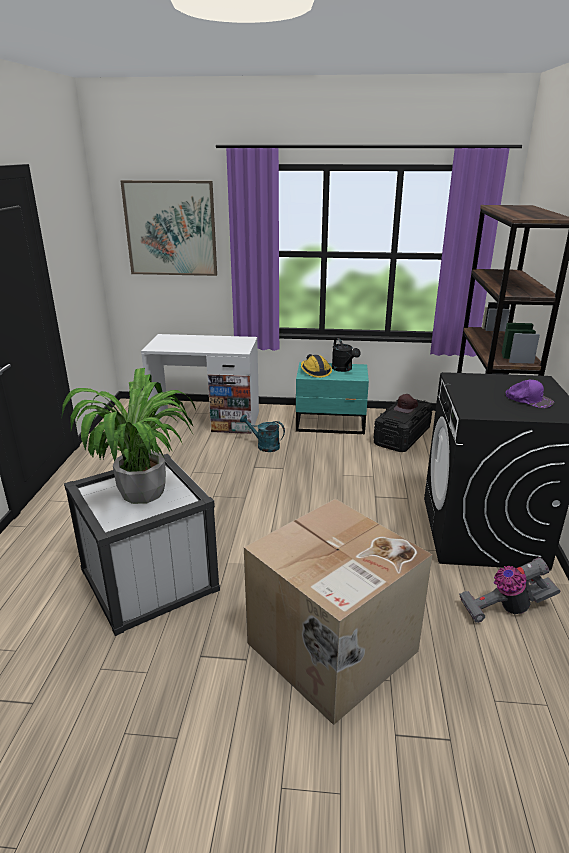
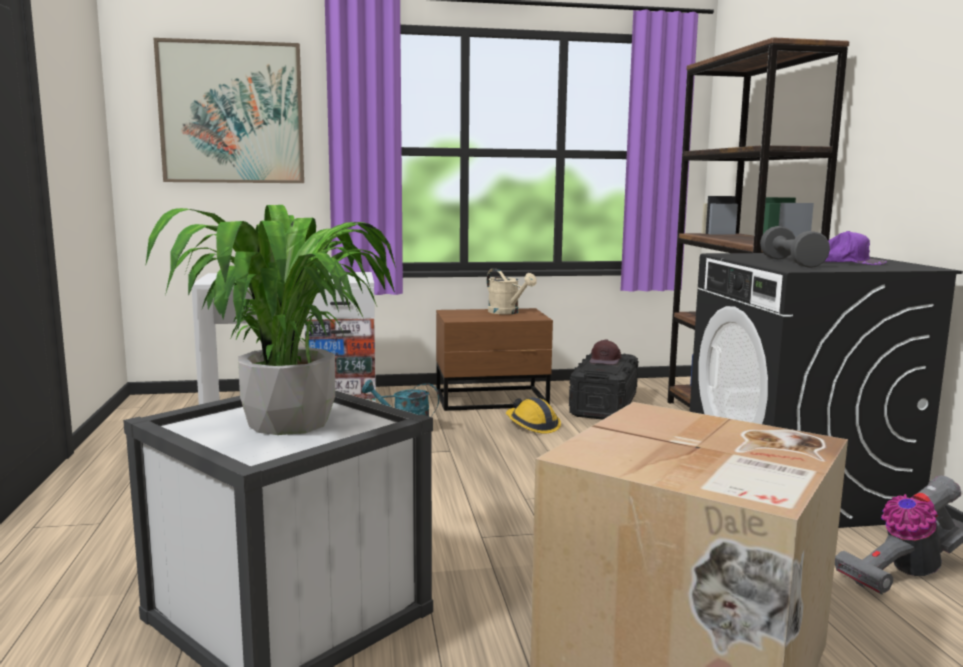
camera: 15 degrees left, 15 degrees down
(315, 371) = (467, 315): hard hat -> hard hat (532, 425)
(331, 424) = (493, 400): turquoise nightstand -> brown nightstand
(344, 369) = (507, 312): black watering can -> beige watering can
(483, 399) = (791, 263): none -> grey dumbbell

